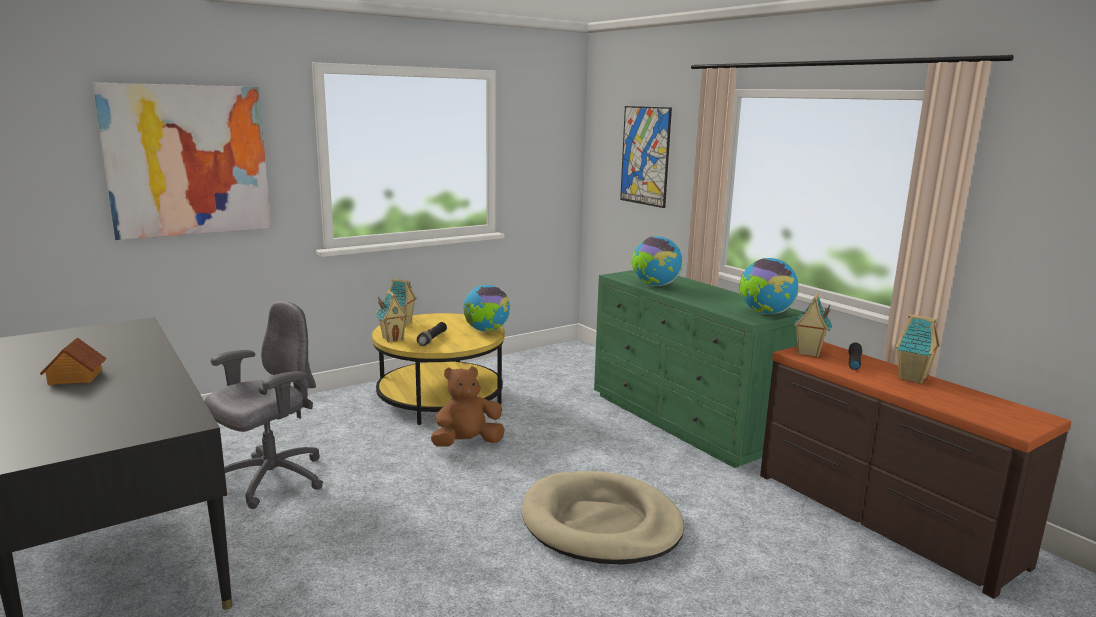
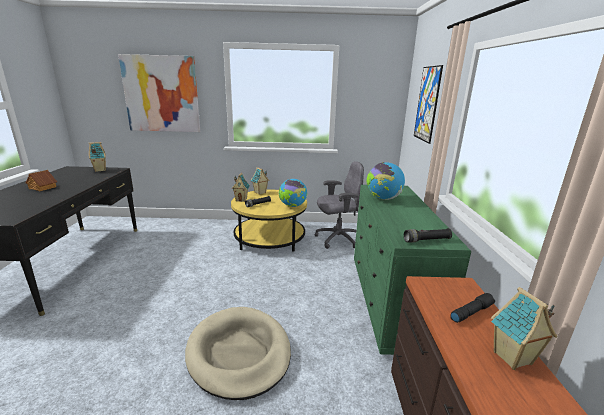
camera: 35 degrees right, 5 degrees up
(270, 480) = (146, 257): grey office chair -> grey office chair (337, 239)
(467, 443) = (246, 268): brown plush toy -> none
(765, 313) = (426, 240): globe -> black flashlight
(808, 353) = (438, 287): toy house -> toy house (99, 170)

